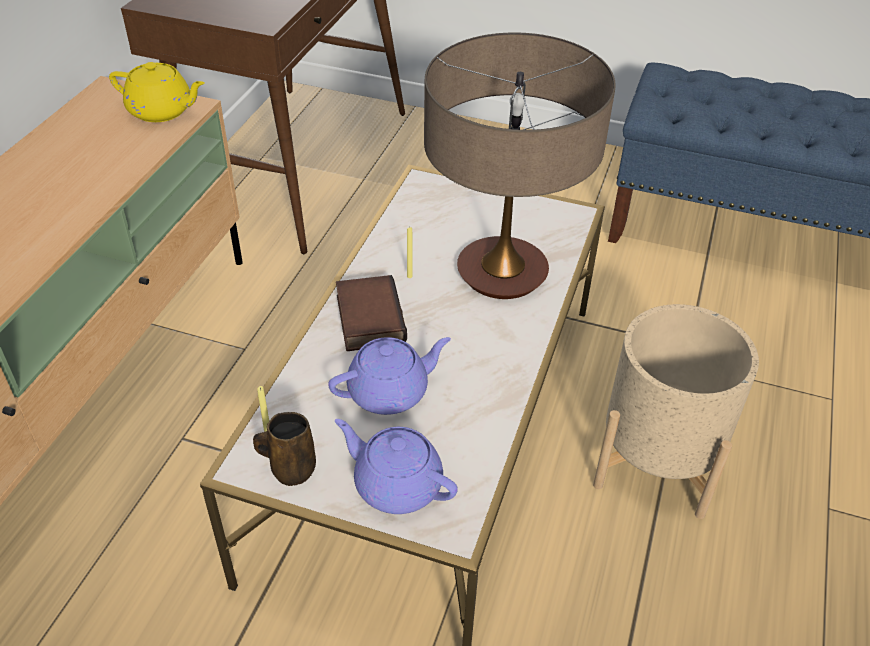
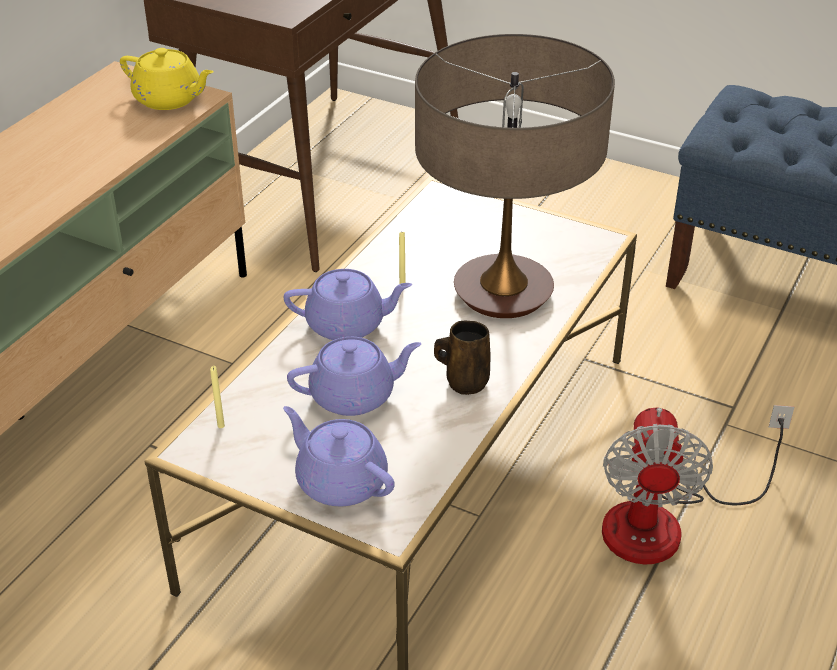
camera: 10 degrees right, 5 degrees down
(290, 469) = (236, 456): brown mug -> brown mug (464, 382)
(367, 319) = (347, 324): book -> purple teapot
(656, 461) = (665, 522): beige planter -> fan

